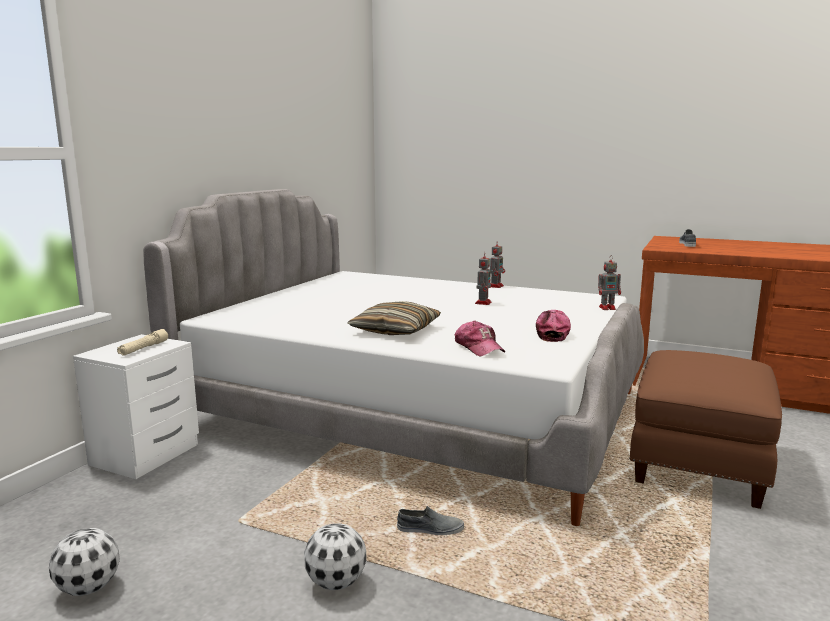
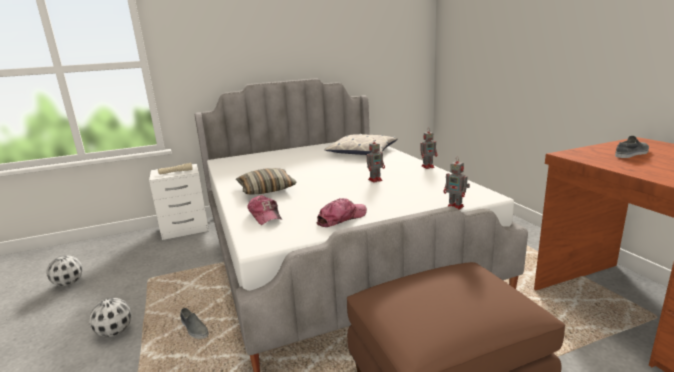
camera: 45 degrees right, 5 degrees up
(385, 283) = (362, 151): none -> pillow
(478, 348) = (265, 216): cap -> cap turned 45 degrees counterclockwise

